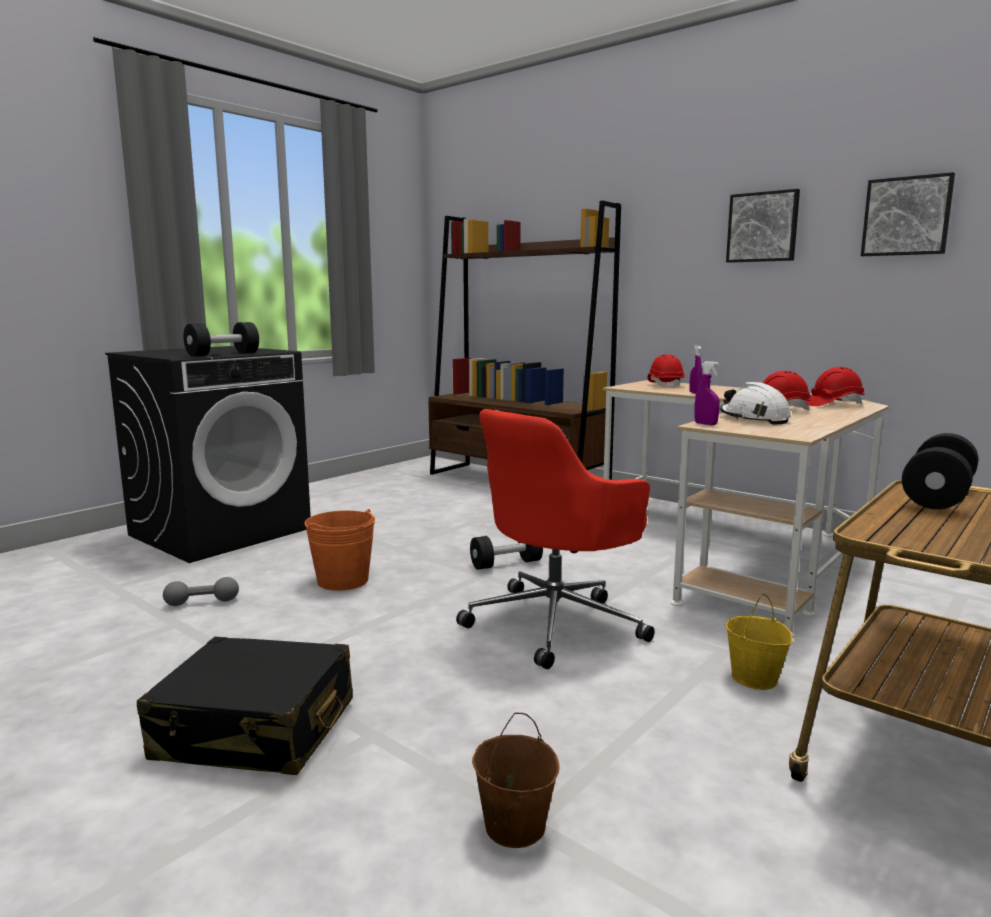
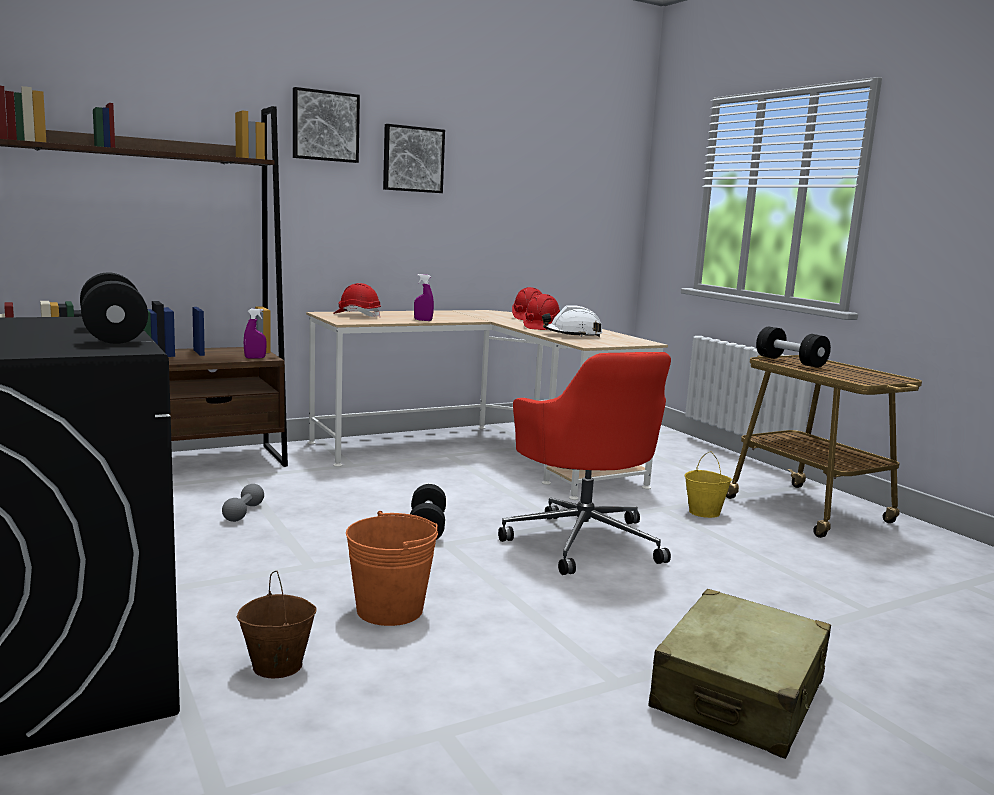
camera: 70 degrees left, 0 degrees up
(202, 602) = (376, 710): grey dumbbell -> grey dumbbell (243, 513)
(256, 730) = (739, 695): black suitcase -> beige suitcase
(514, 826) = (871, 616): brown bucket -> brown bucket (276, 666)
(705, 424) = (584, 343): purple spray bottle -> purple spray bottle (255, 358)
(907, 216) = (516, 166): picture -> picture (325, 126)

